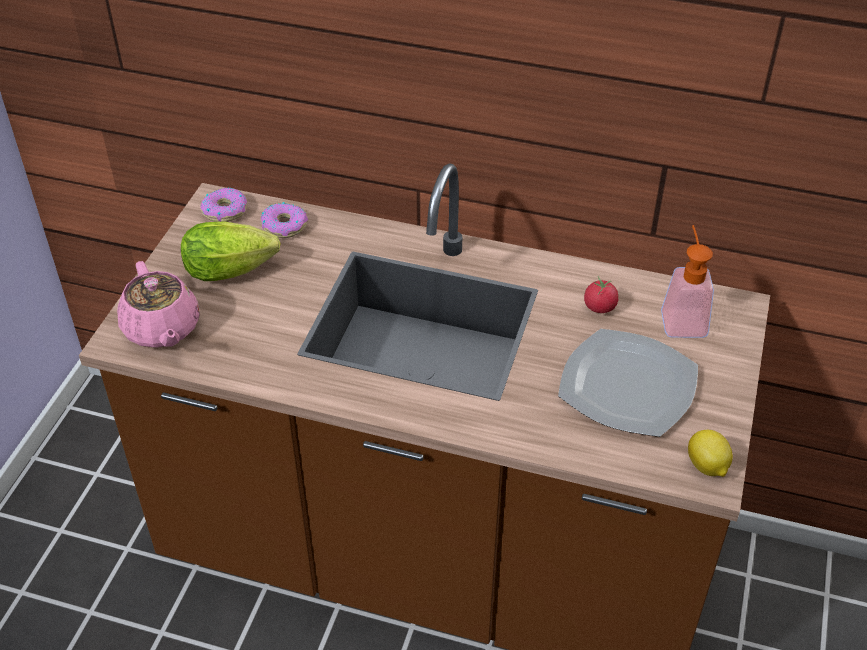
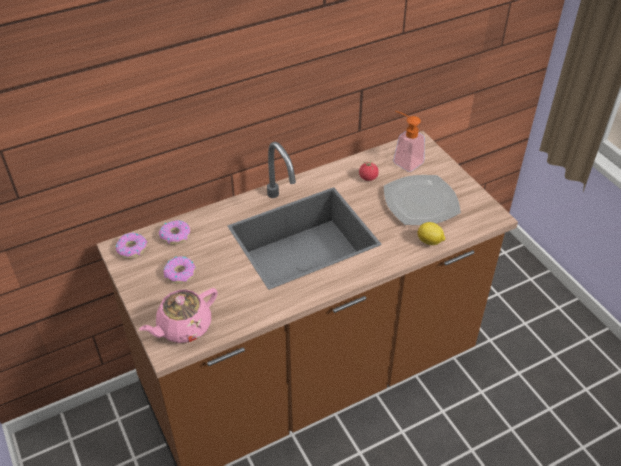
camera: 45 degrees left, 0 degrees up
(162, 329) = (183, 327): pink teapot -> pink teapot turned 120 degrees clockwise
(234, 270) = (180, 273): lettuce -> donut
(707, 466) = (487, 213): lemon -> lemon (430, 242)

